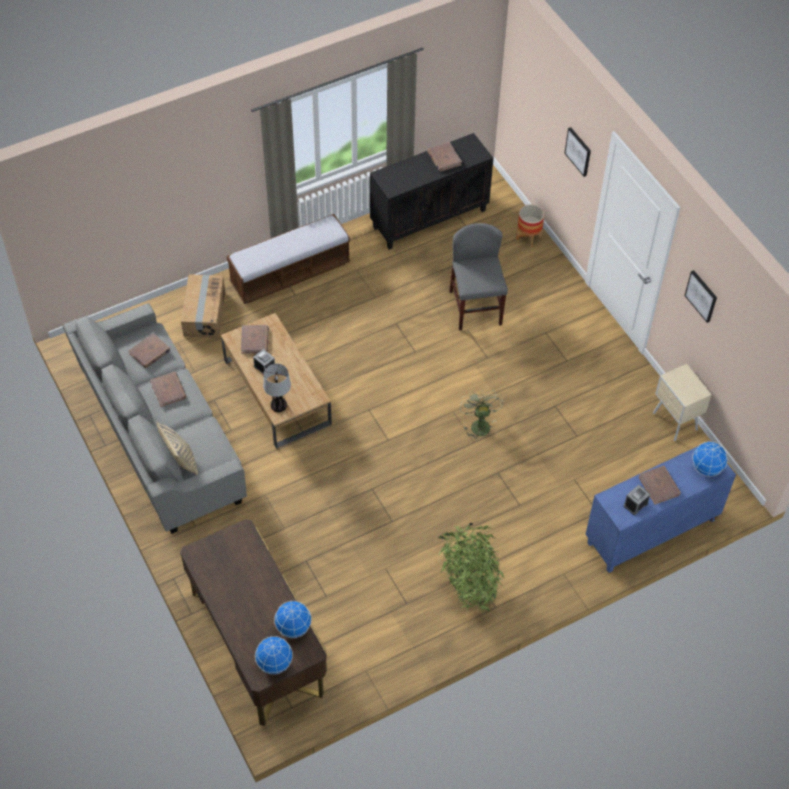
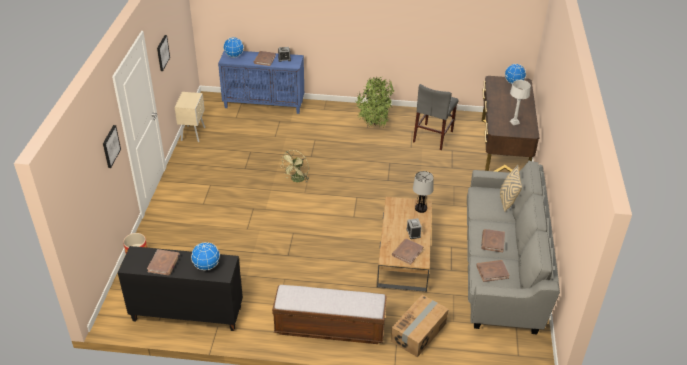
camera: 145 degrees left, 15 degrees down
(227, 564) = (514, 122): none -> grey table lamp
(293, 628) = (495, 89): globe -> globe (207, 266)
(475, 308) = (227, 238): grey chair -> grey chair (433, 136)

